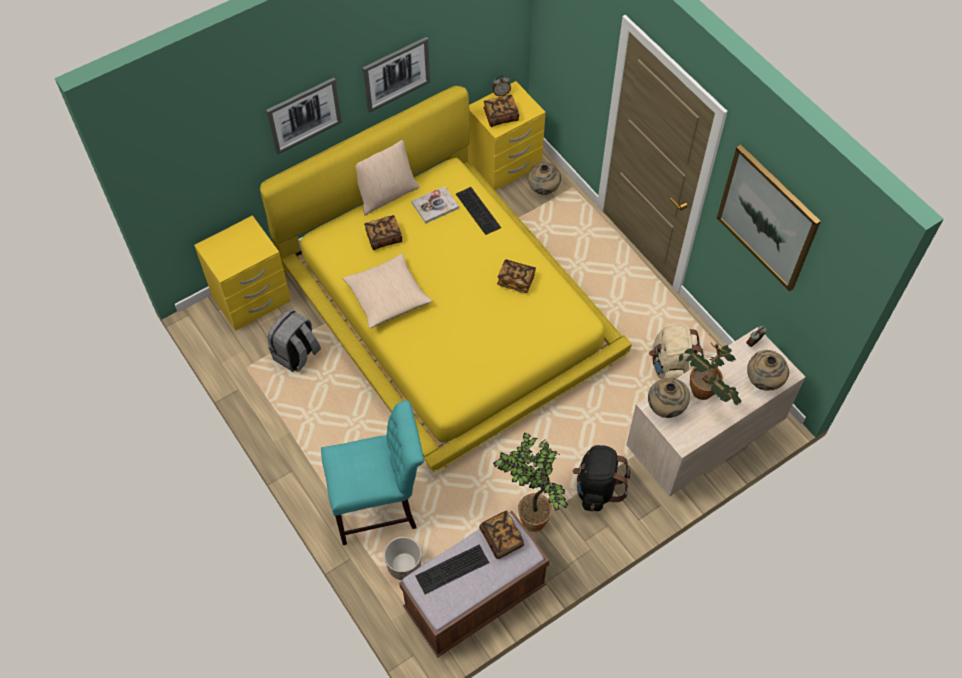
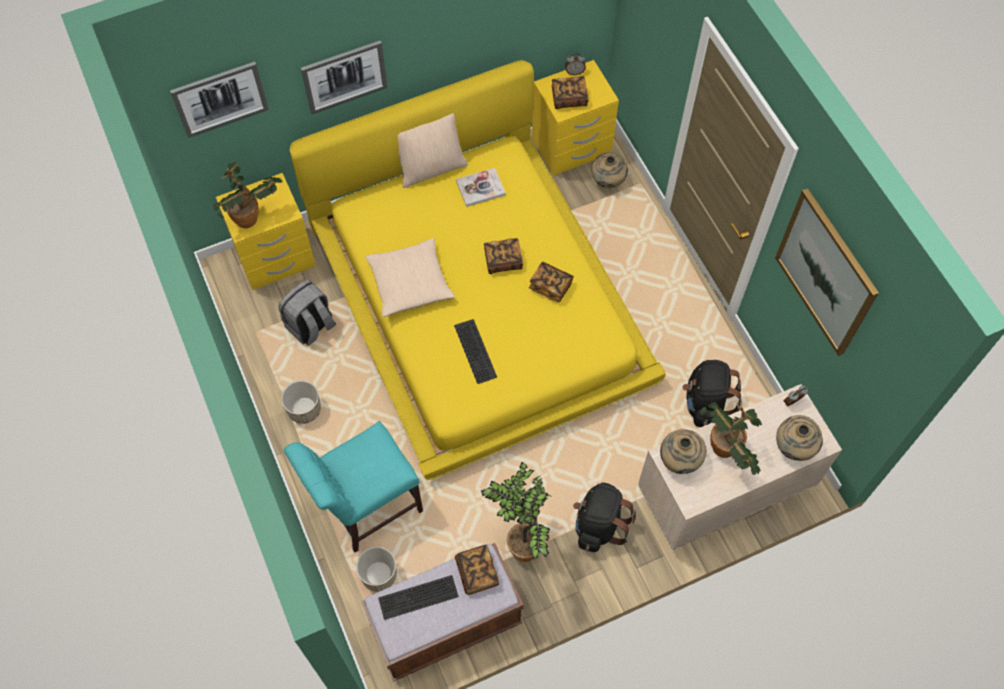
camera: 10 degrees right, 5 degrees up
(232, 258) = (252, 218): none -> potted plant
(305, 429) = (304, 409): none -> planter
(380, 507) = (365, 507): turquoise chair -> turquoise chair turned 150 degrees clockwise
(384, 238) = (419, 216): book -> book (503, 261)
(396, 74) = (453, 42): picture -> picture (220, 98)
(479, 210) = (527, 201): keyboard -> keyboard (477, 351)
(670, 366) = (705, 403): beige backpack -> black backpack

